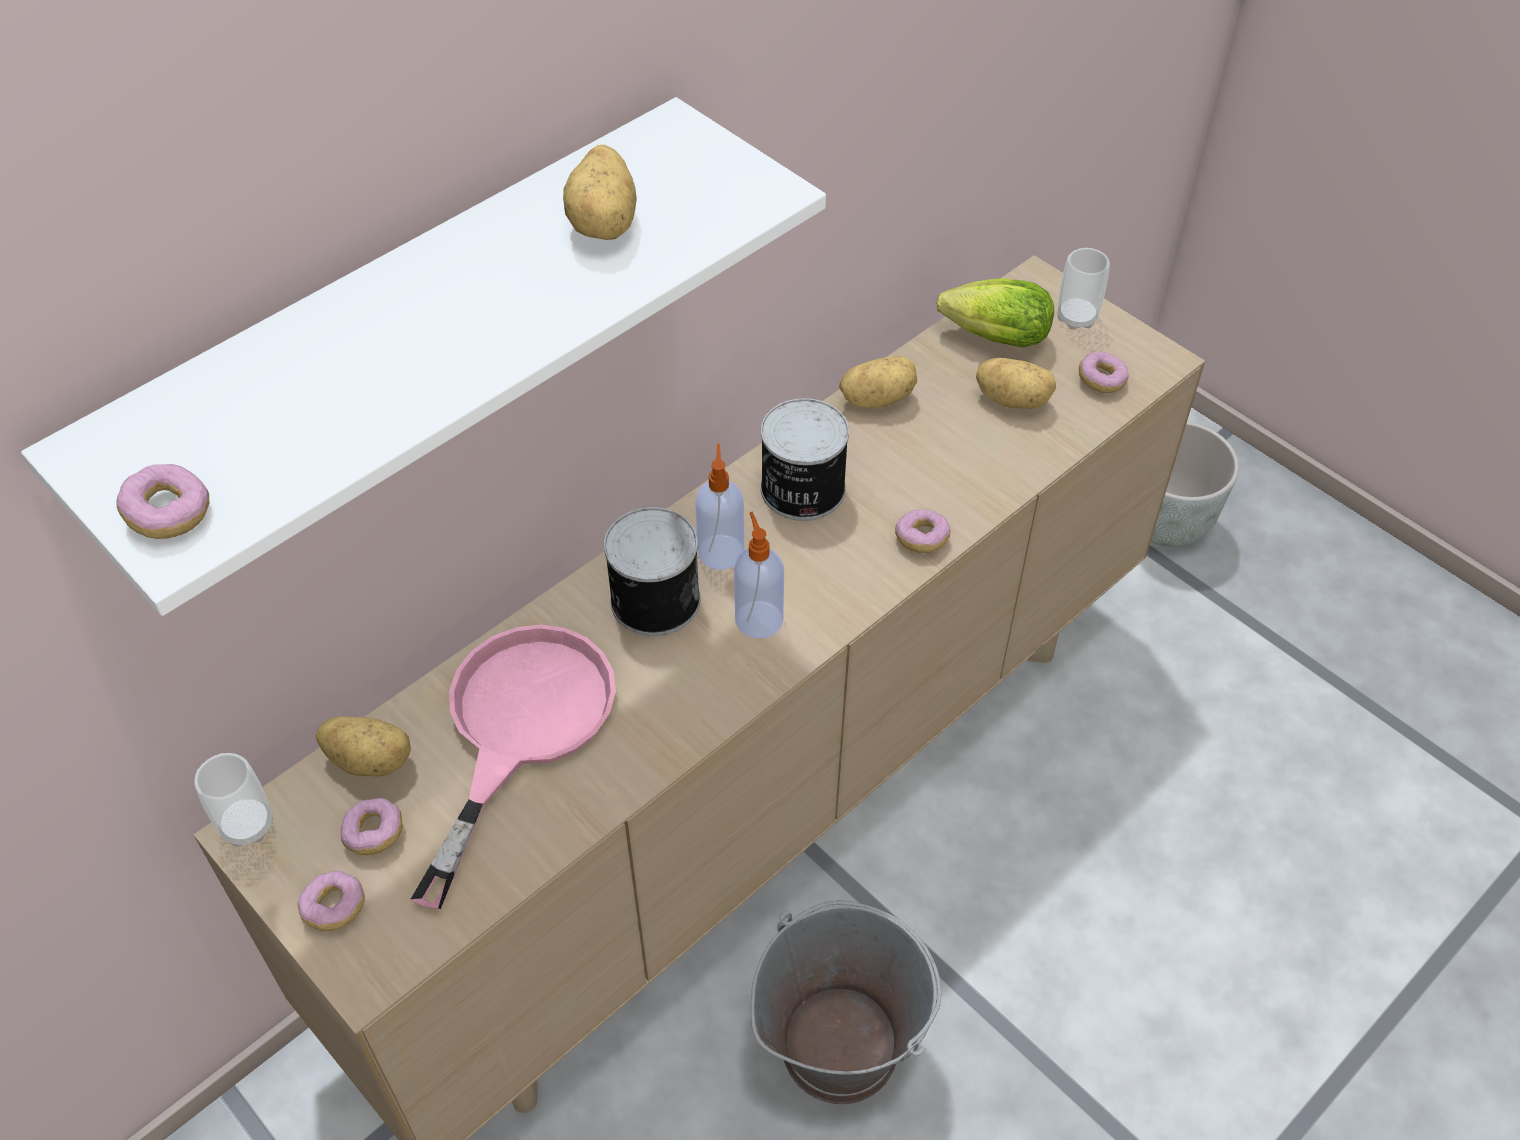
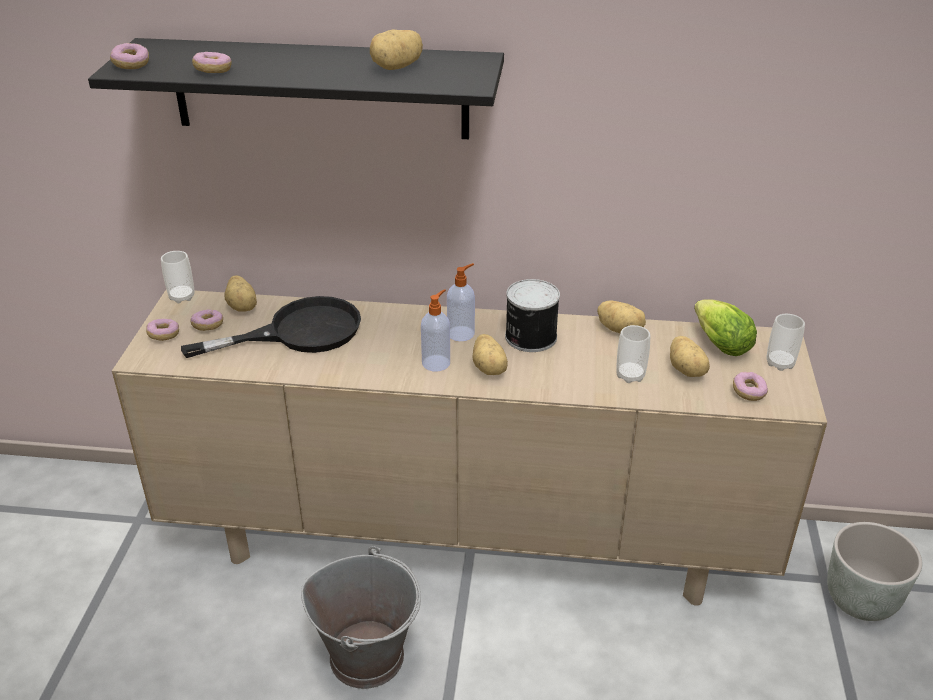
camera: 50 degrees right, 15 degrees down
(400, 325) = (320, 89): white shelf -> black shelf
(519, 728) = (298, 332): pink frying pan -> black frying pan
(652, 600) = (409, 330): can -> none
(826, 573) = (490, 368): none -> potato
(921, 539) = (550, 386): donut -> donut (213, 71)
(974, 454) = (630, 375): none -> cup

